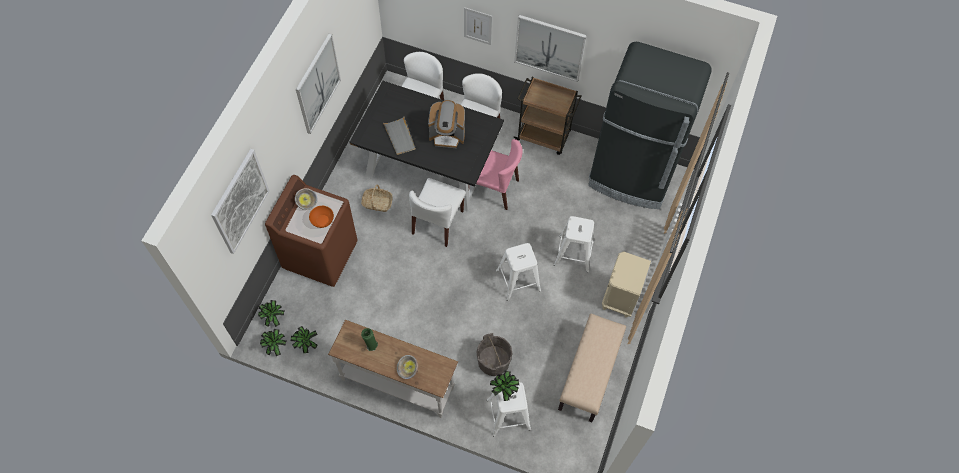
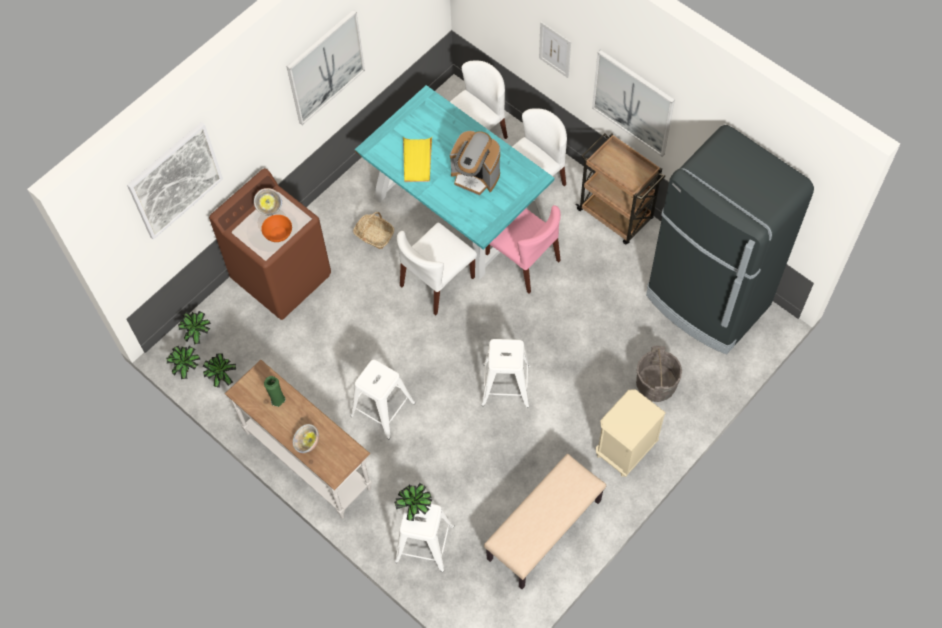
camera: 25 degrees right, 0 degrees up
(400, 137) = (417, 161): grey tray -> yellow tray
(430, 165) = (457, 208): black dining table -> turquoise dining table
(493, 362) = (433, 474): grey bucket -> grey bucket (656, 385)
(574, 254) = (590, 375): white stool -> white stool (382, 410)

